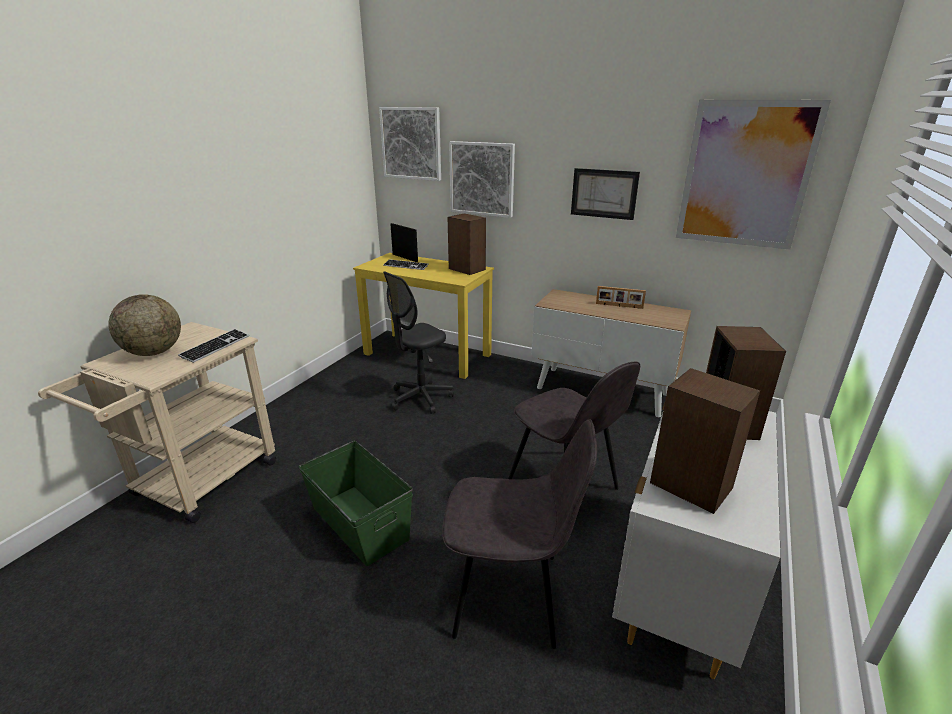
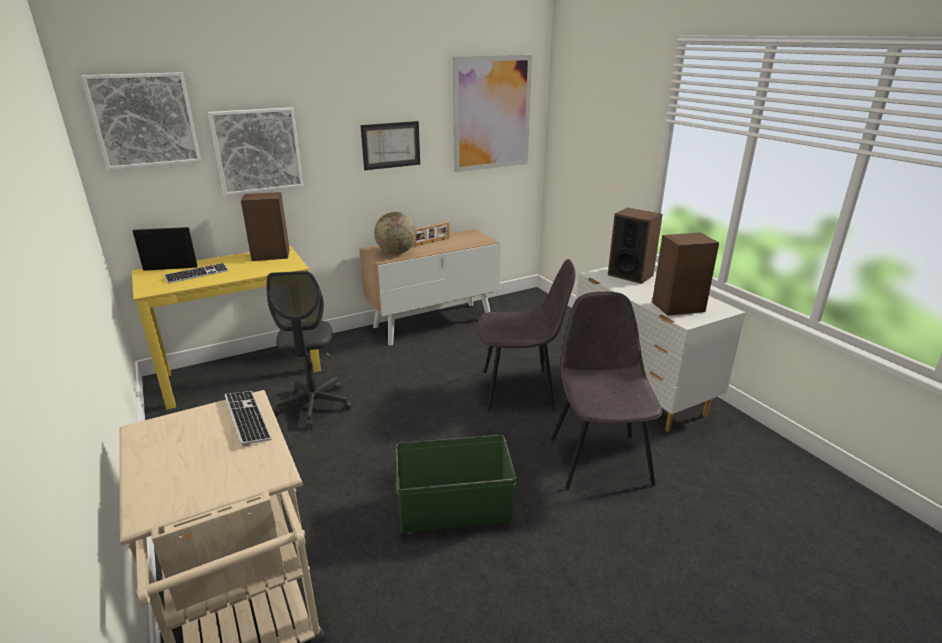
camera: 55 degrees left, 0 degrees up
(154, 352) = (187, 466): globe -> globe (396, 252)
(511, 595) = (599, 459): grey chair -> grey chair turned 45 degrees counterclockwise

